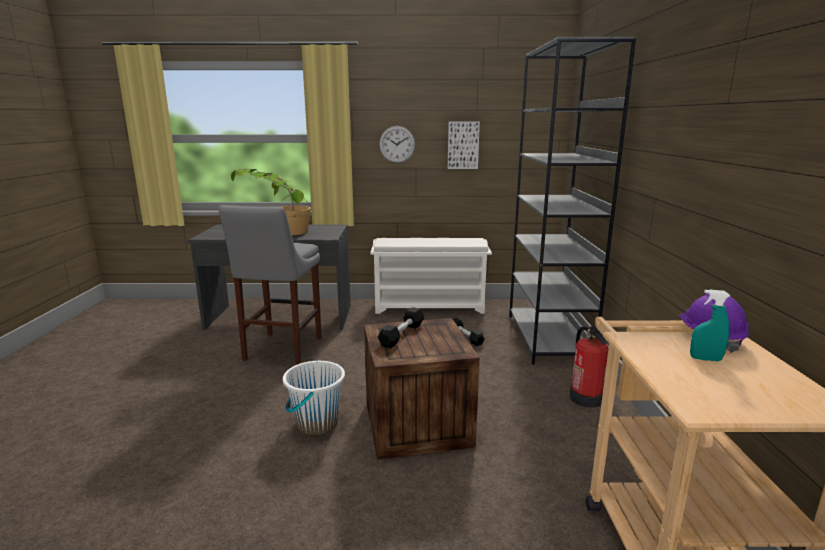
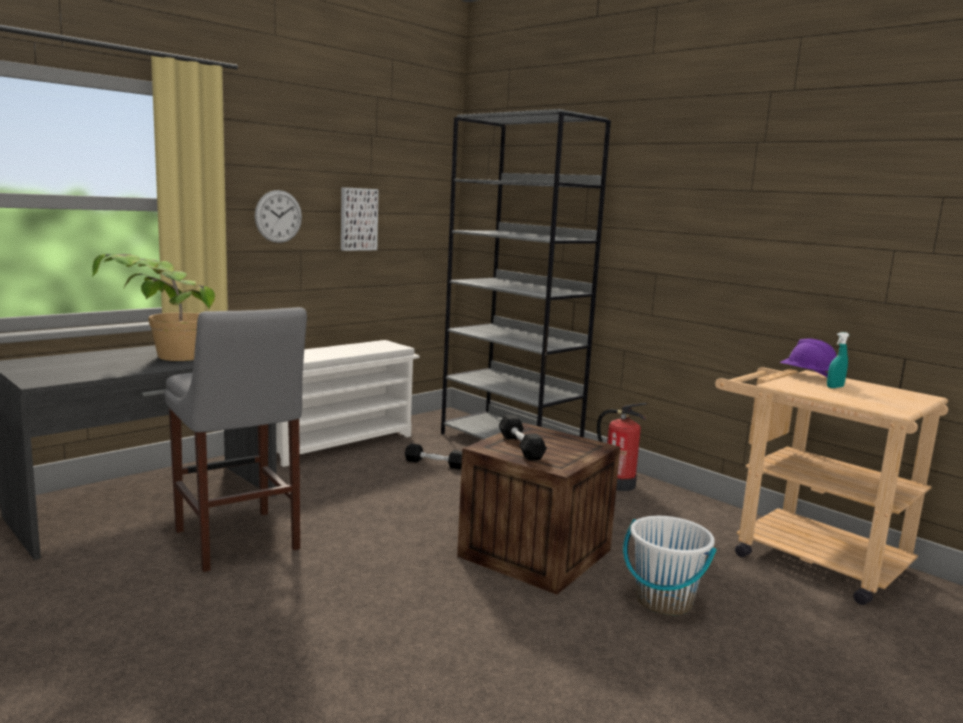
camera: 45 degrees left, 5 degrees down
(316, 423) = (443, 593): white bucket -> white bucket (663, 601)

